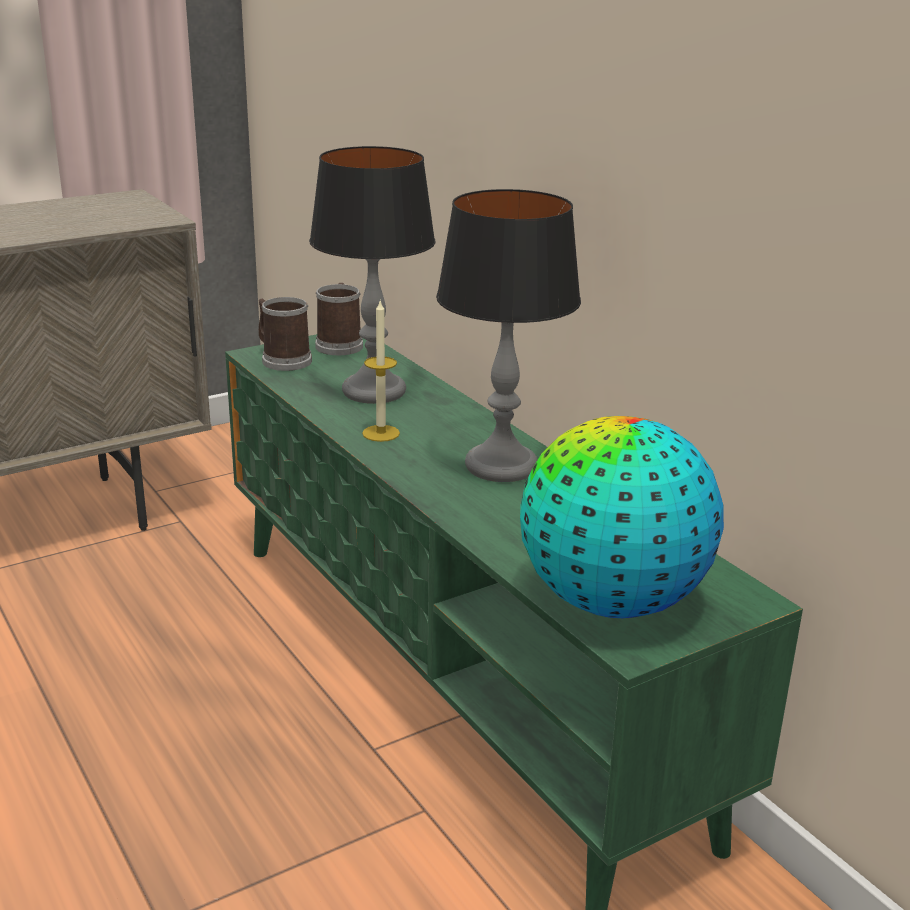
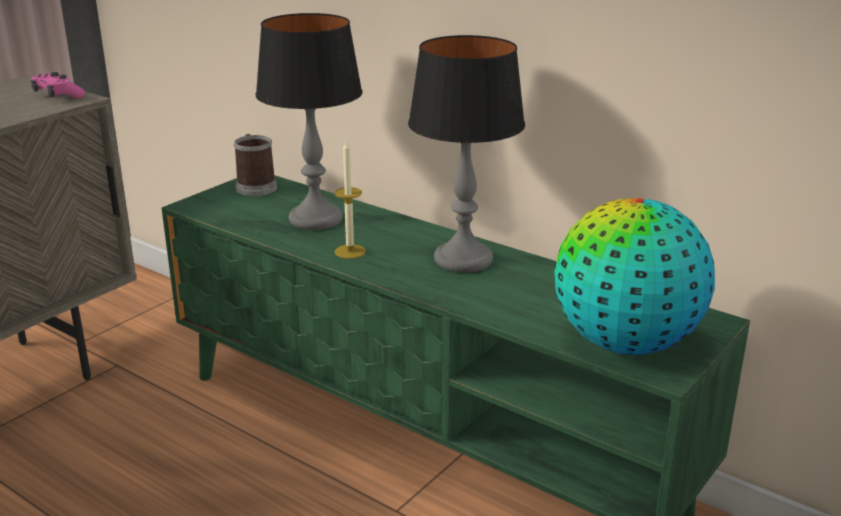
camera: 20 degrees left, 0 degrees up
(147, 213) = (58, 95): none -> pink game controller
(282, 360) = (218, 206): mug -> none

